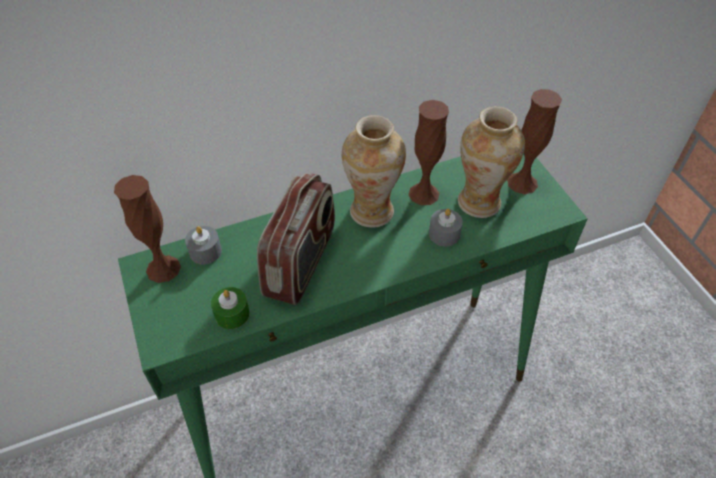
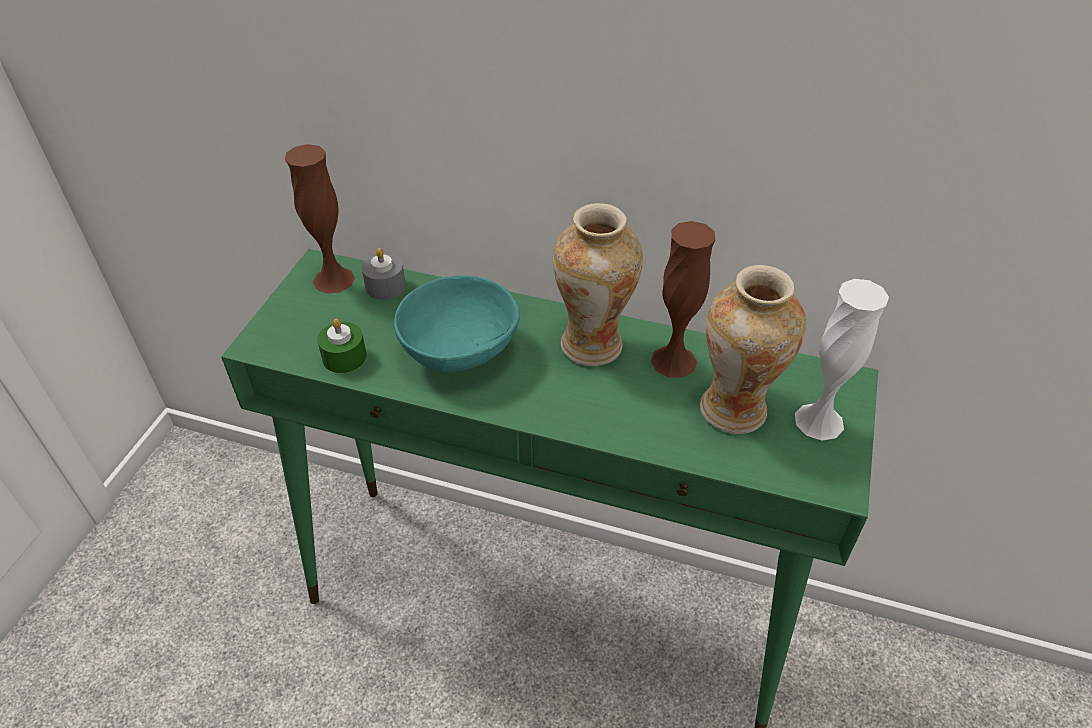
camera: 40 degrees right, 5 degrees down
(301, 262) = (461, 351): radio -> turquoise bowl
(444, 234) = (648, 417): grey candle -> none
(522, 183) = (819, 421): brown vase -> white vase

